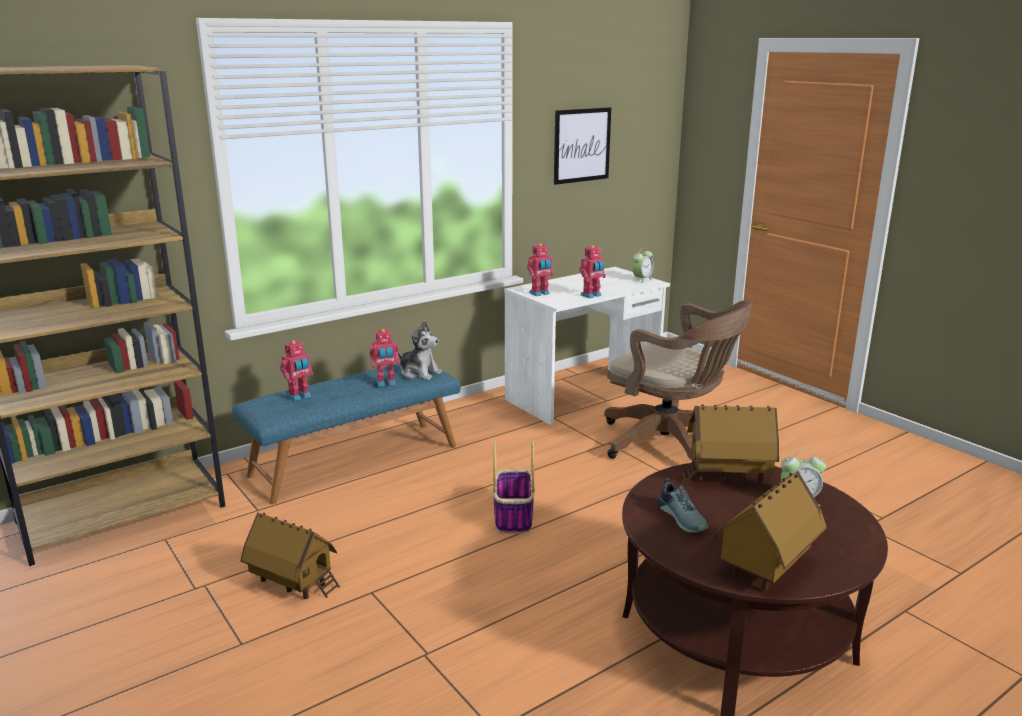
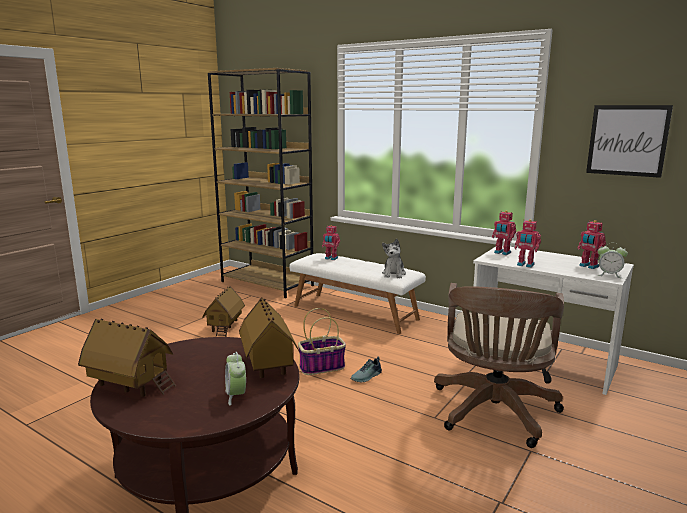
camera: 70 degrees right, 5 degrees down
(354, 460) = (355, 312): blue bench -> white bench
(386, 383) = (368, 270): toy robot -> toy robot (588, 266)
(683, 517) = (197, 355): shoe -> shoe (367, 377)

